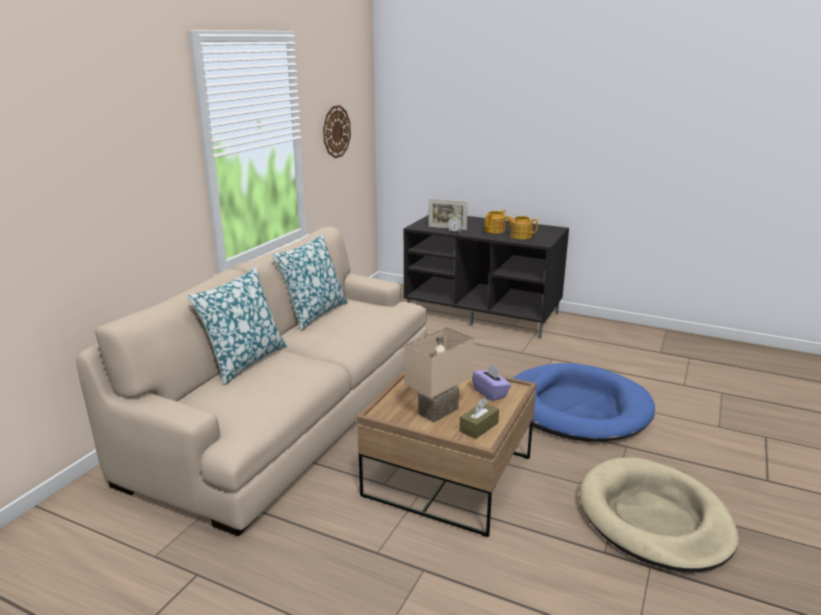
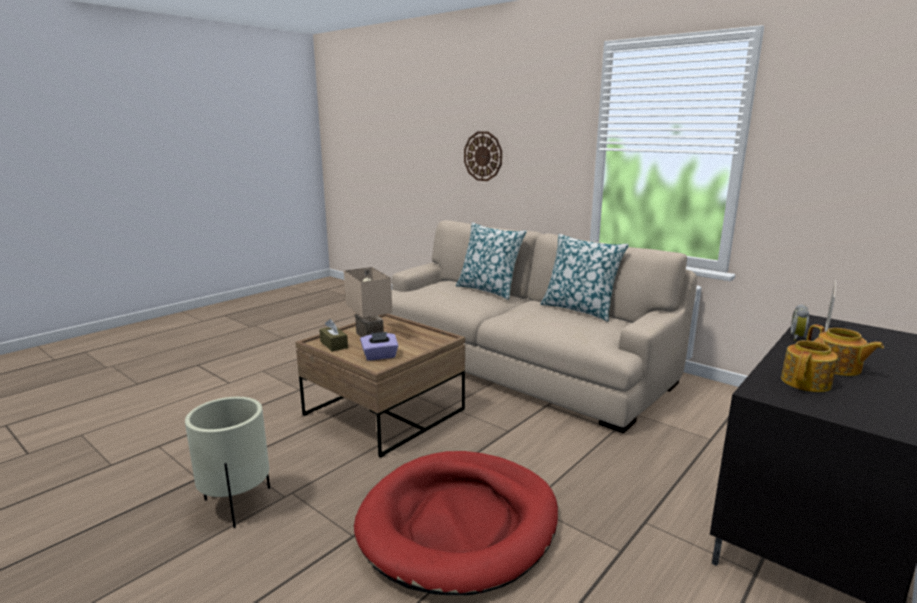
camera: 105 degrees right, 5 degrees down
(336, 131) = (843, 161): wall clock -> wall clock (483, 156)
(576, 408) = (459, 523): blue dog bed -> red dog bed
(654, 518) = (236, 504): beige dog bed -> beige planter

